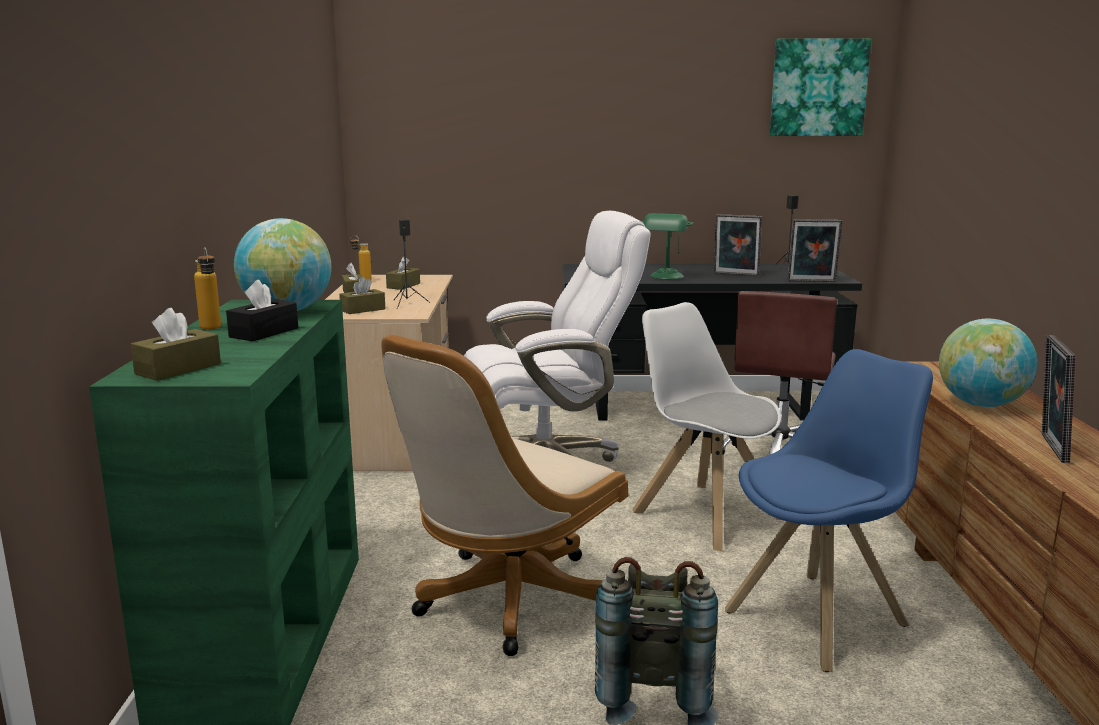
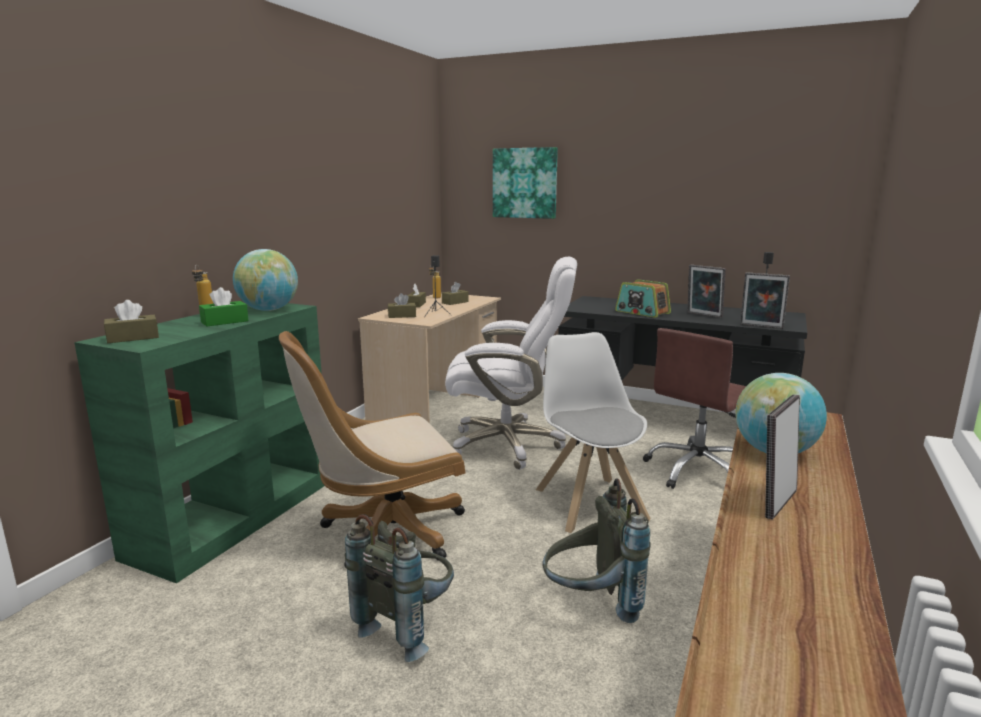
camera: 25 degrees right, 0 degrees up
(264, 332) = (224, 322): black tissue box -> green tissue box
(666, 277) = (642, 312): green table lamp -> radio
(818, 88) = (804, 160): picture -> picture (525, 183)
(818, 618) = (591, 605): blue chair -> grey backpack

